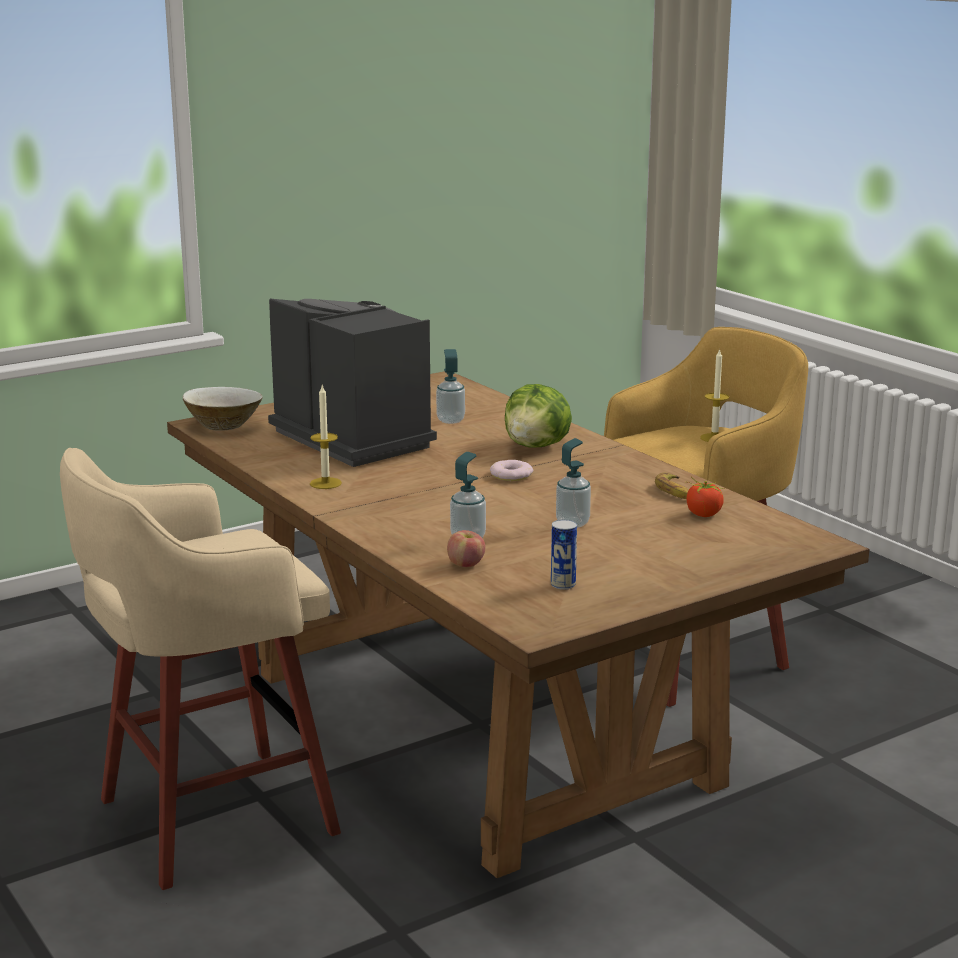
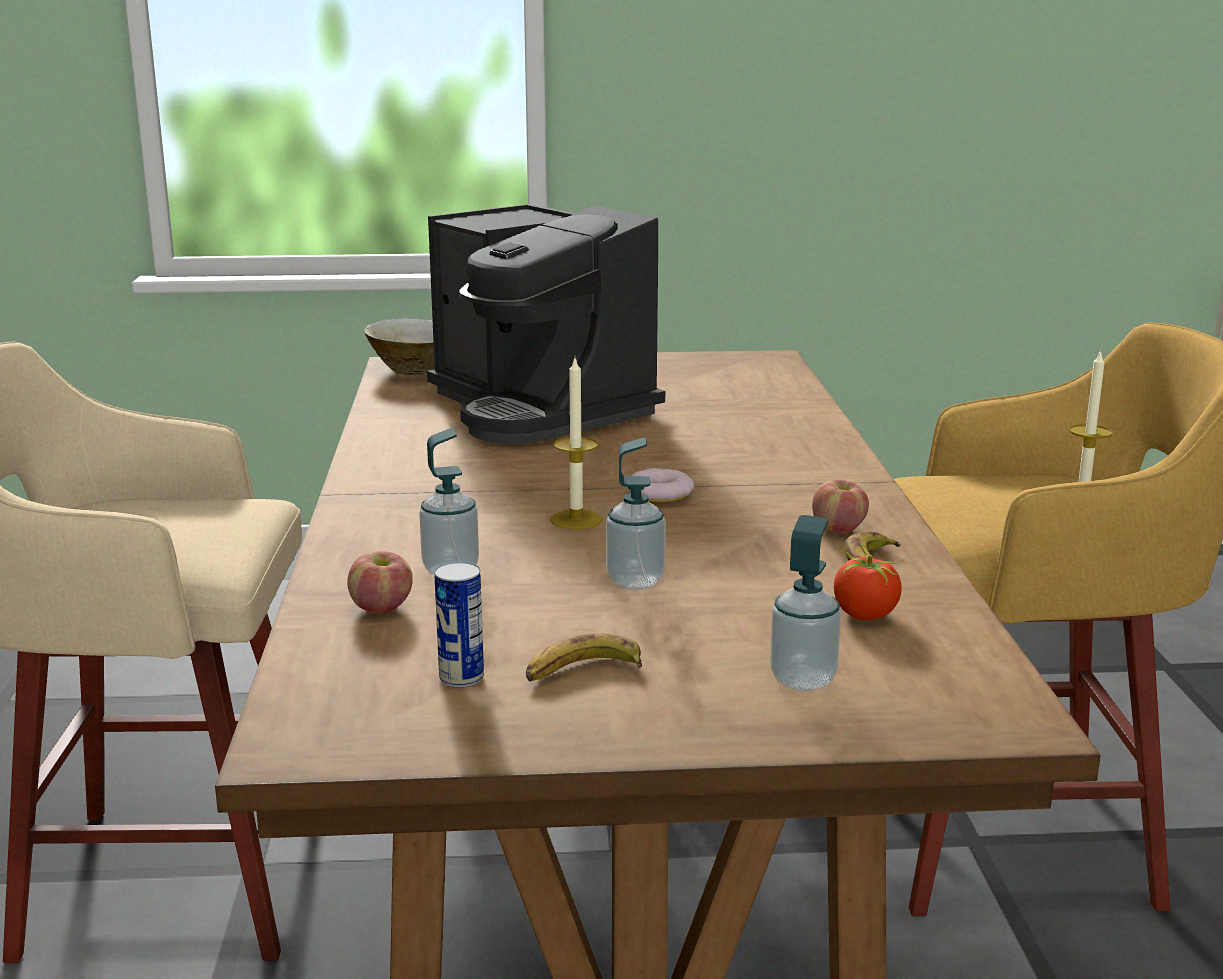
camera: 30 degrees right, 0 degrees up
(325, 483) = (407, 457): candle -> candle (576, 519)
(354, 438) = (540, 409): coffee machine -> coffee machine turned 150 degrees clockwise
(450, 420) = (697, 408): soap dispenser -> soap dispenser (803, 679)
(537, 446) = (760, 461): lettuce -> none
(615, 569) = (582, 672): none -> banana
(633, 476) = (838, 529): none -> apple

